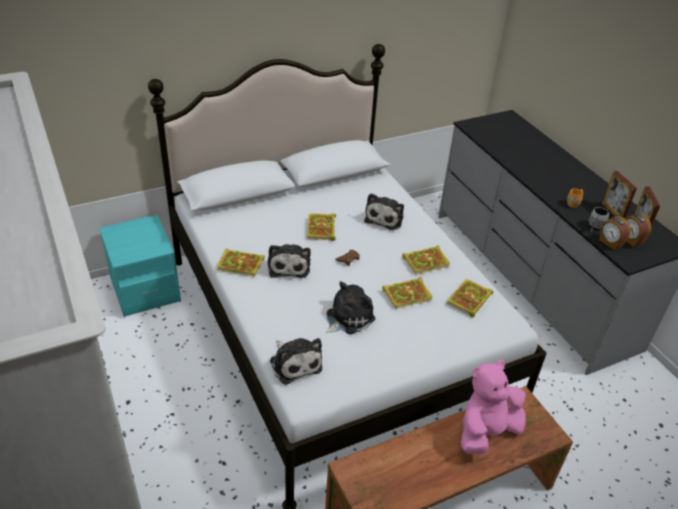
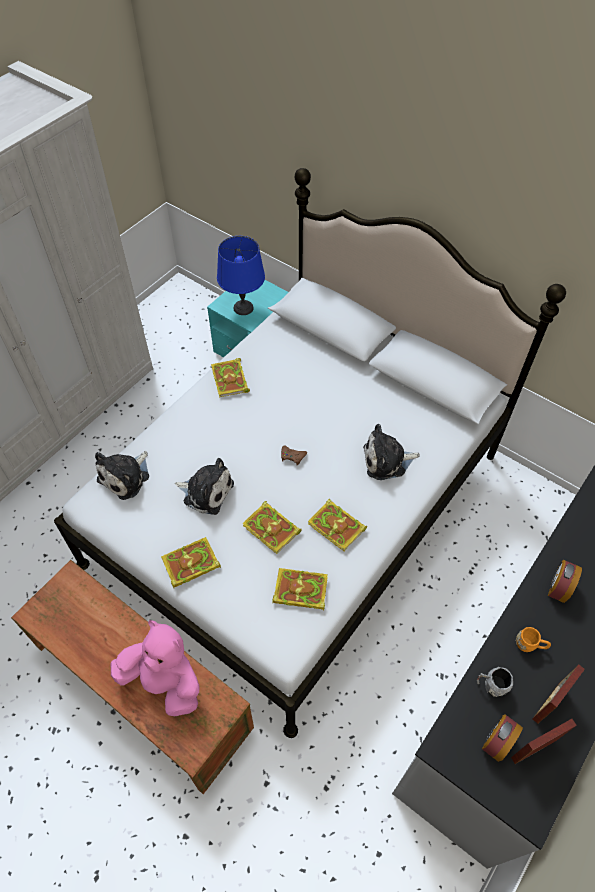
camera: 65 degrees right, 15 degrees up
(139, 247) = (242, 308): none -> blue table lamp
(289, 266) = (251, 415): plush toy -> none
(321, 229) = (325, 415): book -> book (190, 565)
(610, 243) = (468, 714): alarm clock -> alarm clock (558, 588)

